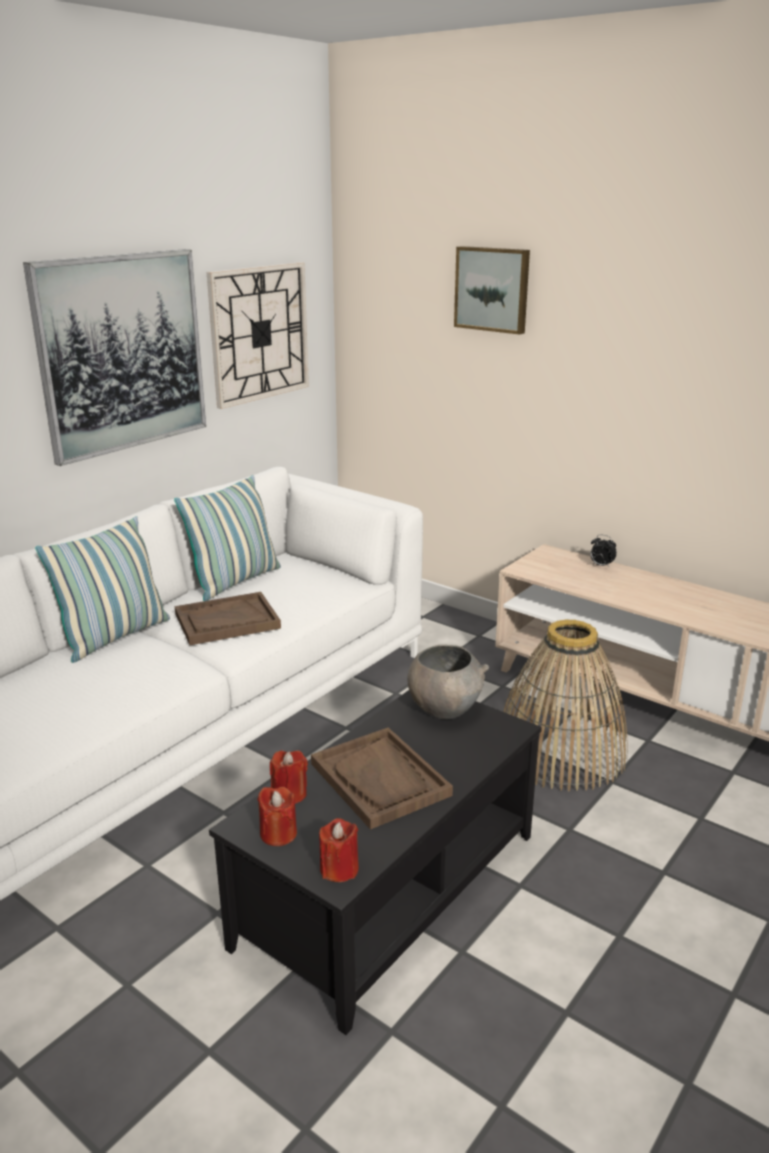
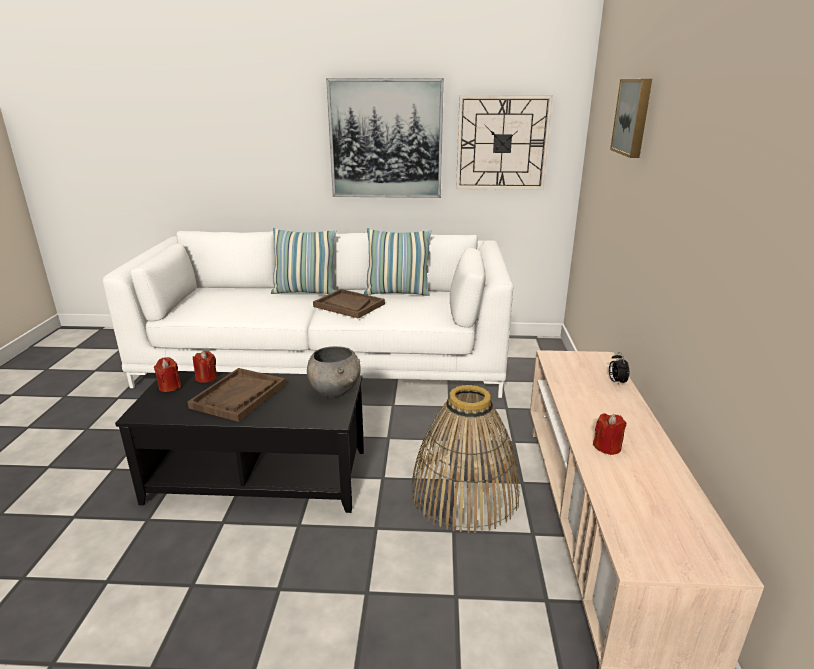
camera: 55 degrees right, 0 degrees up
(339, 869) = (148, 411): red candle -> red candle (607, 447)

